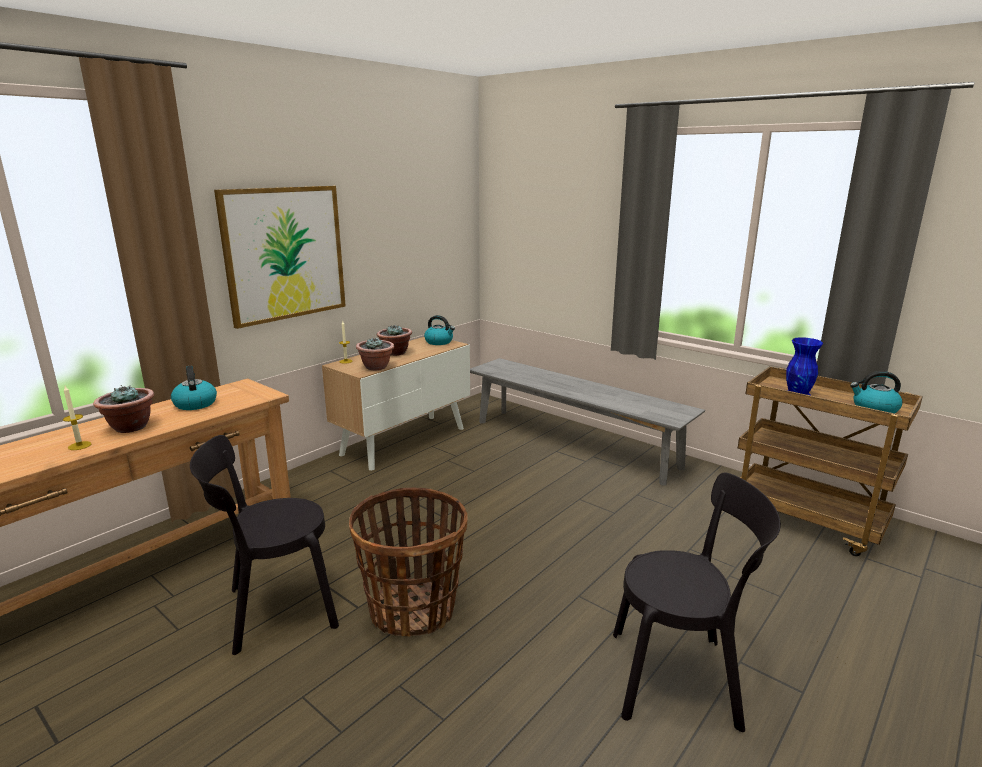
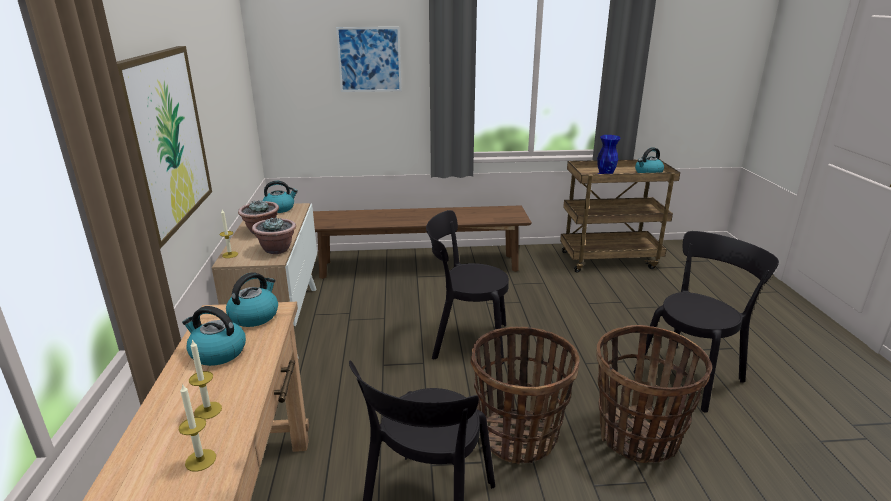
camera: 45 degrees left, 5 degrees up
(130, 427) = (208, 410): potted plant -> candle
(252, 393) = (254, 316): none -> kettle
(505, 518) = (465, 340): none -> black chair
(507, 684) = (638, 437): none -> basket
(571, 215) = (369, 59): none -> picture
(573, 443) = (419, 266): grey bench -> brown bench

